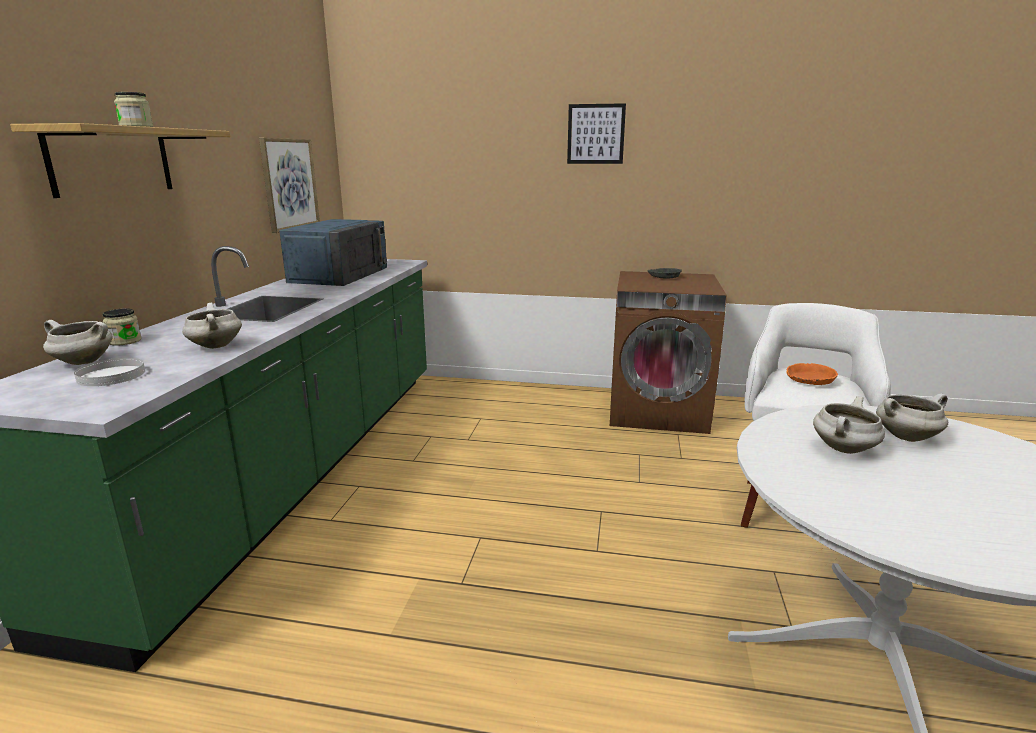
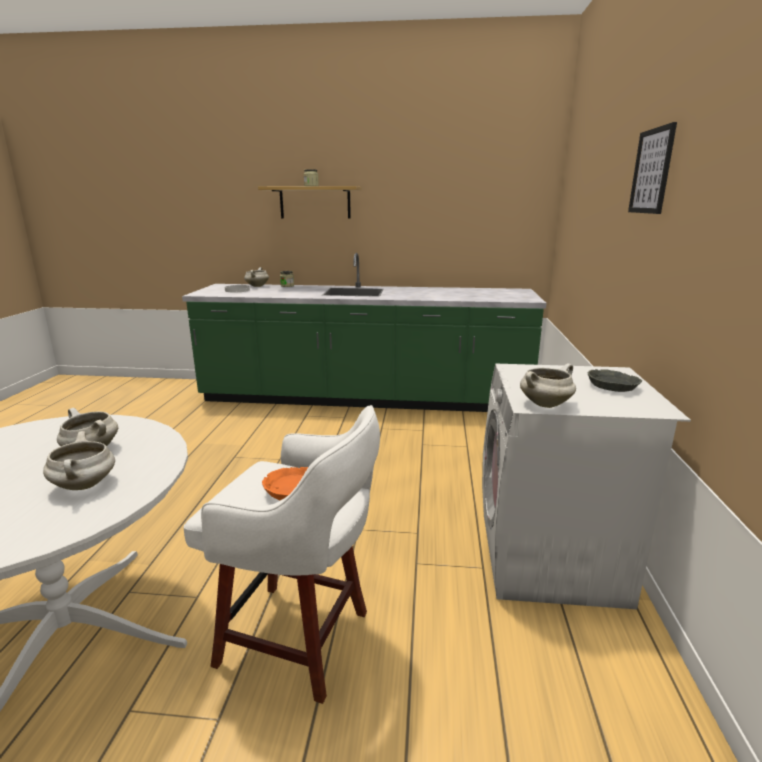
camera: 85 degrees right, 0 degrees up
(215, 346) = (275, 293): white cooking pot -> white cooking pot (545, 404)
(289, 184) = (470, 222): picture -> none
(339, 274) = (458, 292): blue microwave -> none
(659, 410) = (553, 558): brown washing machine -> white washing machine

